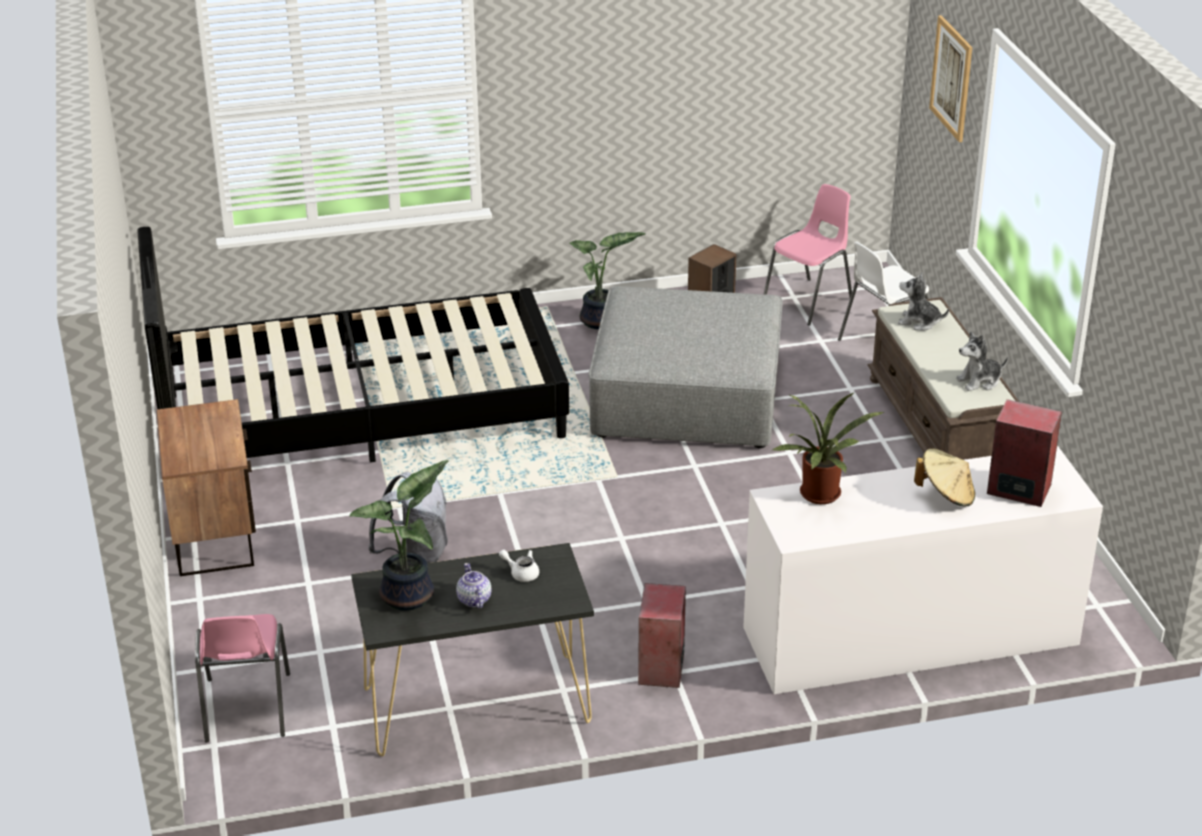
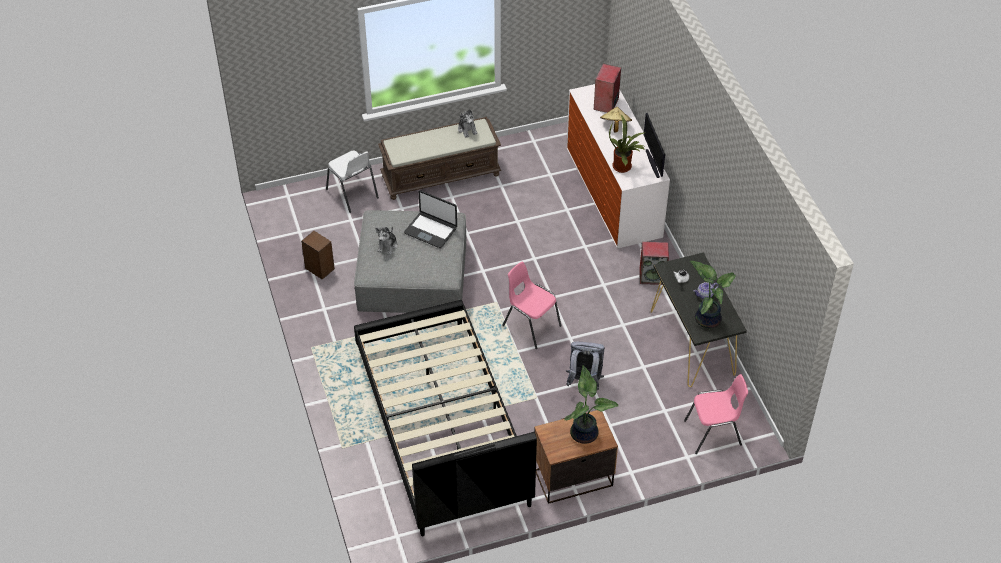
camera: 95 degrees left, 15 degrees up
(601, 322) = (330, 319): potted plant -> potted plant (585, 432)
(721, 345) = (431, 230): none -> laptop
(809, 301) = (305, 224): pink chair -> pink chair (531, 326)
(831, 536) = (653, 163): none -> monitor
(919, 322) = (409, 149): plush toy -> plush toy (387, 246)
(951, 78) = (312, 59): picture -> none

